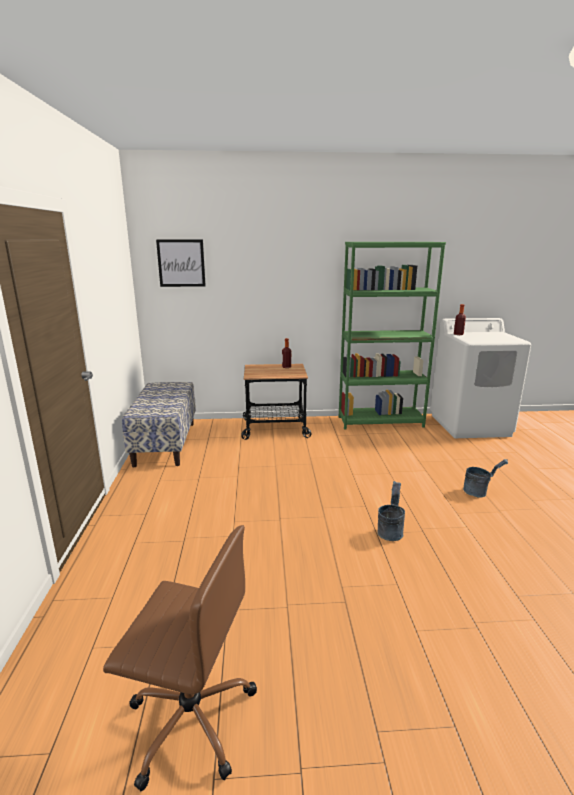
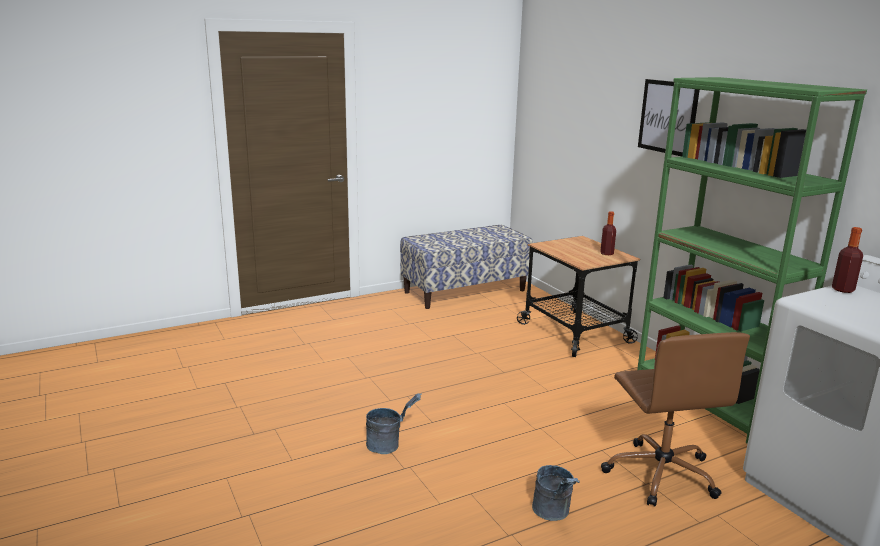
camera: 65 degrees right, 0 degrees up
(181, 263) = (551, 89): picture -> picture (668, 117)
(189, 717) = (122, 394): brown office chair -> brown office chair (660, 473)

